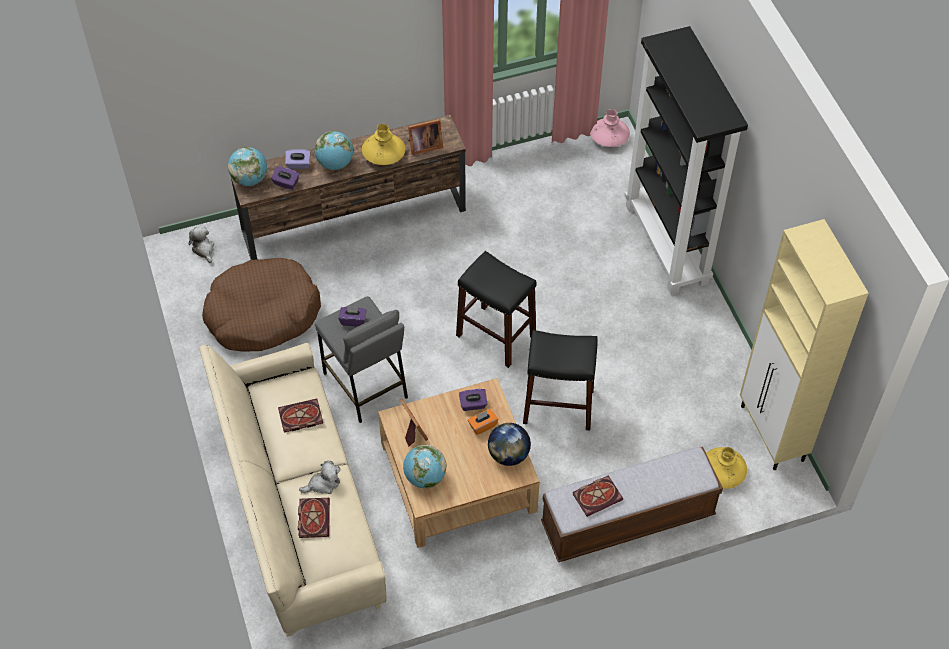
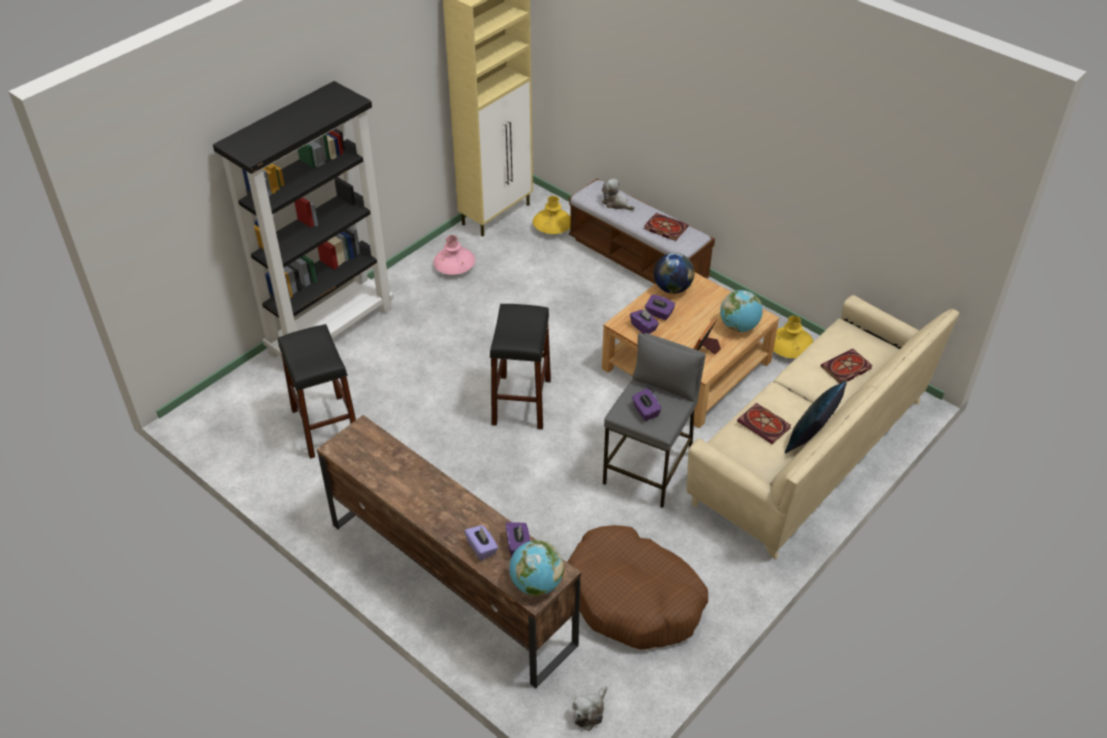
camera: 120 degrees left, 10 degrees down
(265, 442) = (810, 438): none -> blue pillow
(323, 484) = (809, 379): plush toy -> plush toy (616, 203)
(335, 163) = (457, 514): globe -> none
(384, 154) = (415, 477): yellow vase -> yellow vase (789, 348)
(423, 146) = (380, 449): picture frame -> none
(482, 425) = (659, 314): orange tissue box -> purple tissue box
(558, 406) = (565, 333): black stool -> black stool (325, 426)
(609, 137) = (202, 420): pink vase -> pink vase (454, 267)

